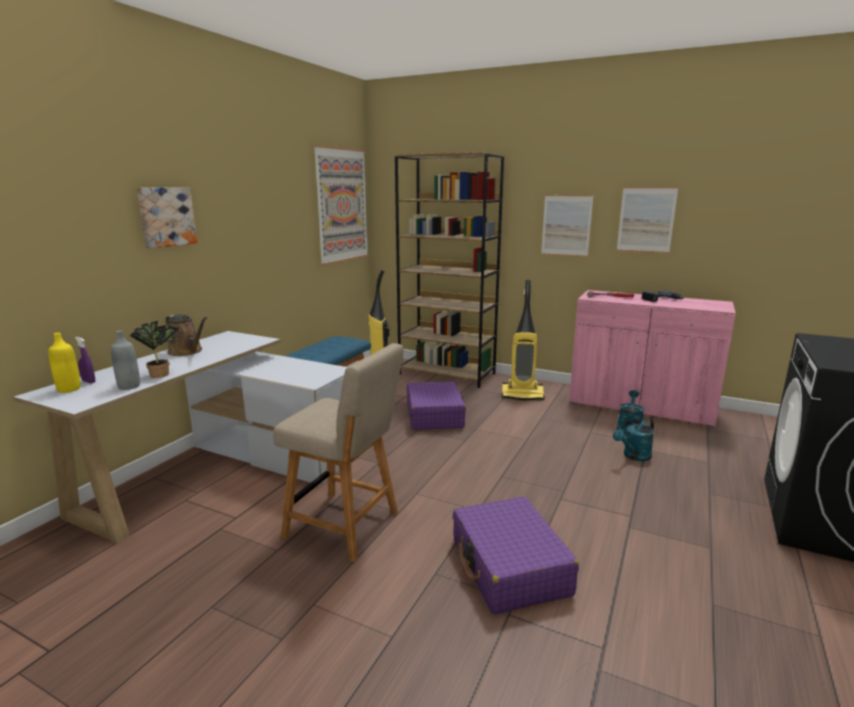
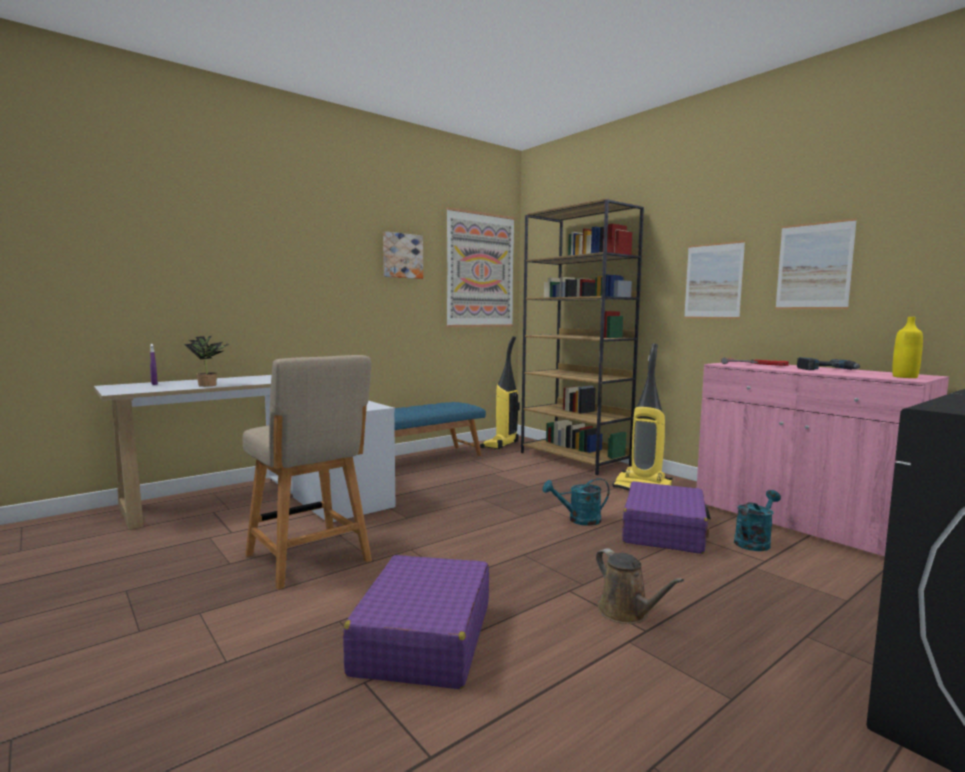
camera: 25 degrees right, 10 degrees down
(69, 389) = (132, 386): yellow bottle -> yellow bottle (905, 377)
(129, 386) = (171, 388): grey bottle -> none
(166, 216) = (266, 257): picture -> picture (402, 256)
(187, 351) = (259, 377): brown watering can -> brown watering can (627, 613)
(434, 415) = (515, 490): purple suitcase -> purple suitcase (664, 531)
(634, 456) = (727, 571): turquoise watering can -> turquoise watering can (579, 520)

